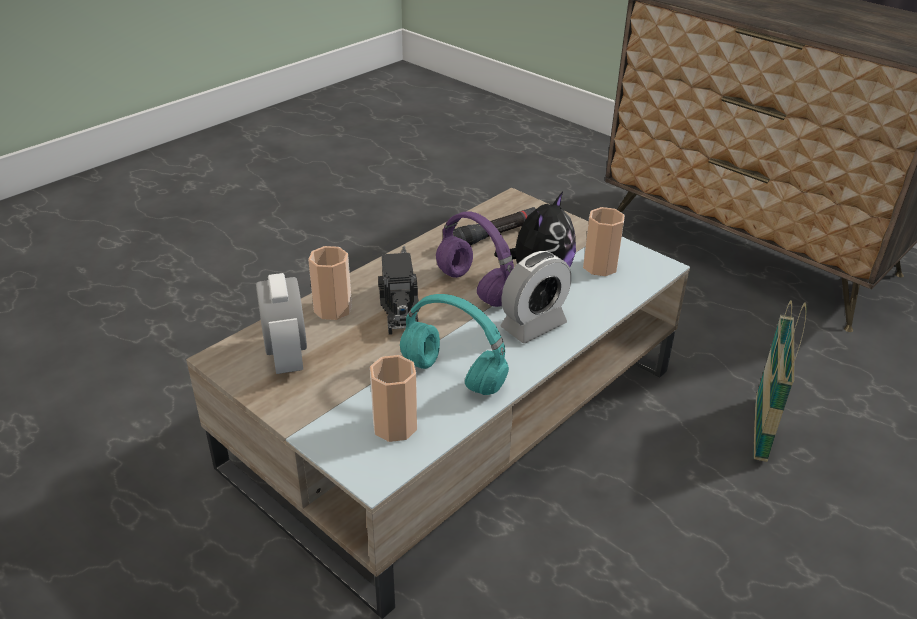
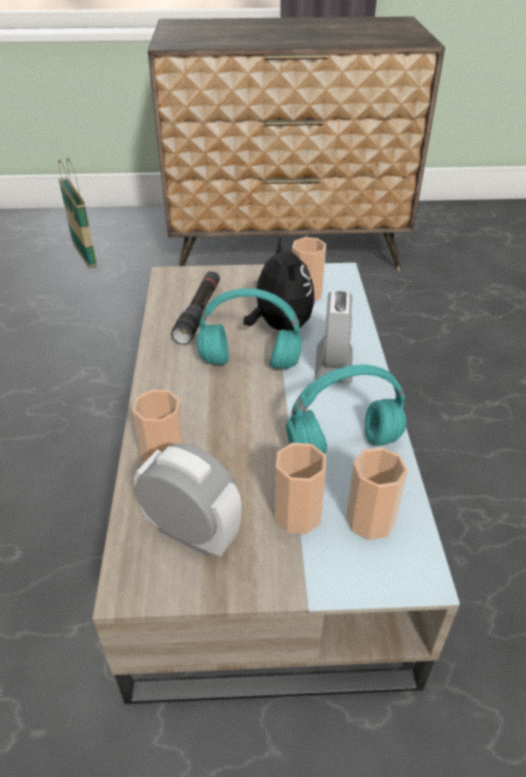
camera: 45 degrees left, 5 degrees up
(357, 391) = (297, 515): none -> cup
(399, 307) = (217, 417): toy truck -> none
(473, 287) = (248, 363): purple headphones -> turquoise headphones
(760, 430) = (438, 360): basket -> basket (84, 255)

